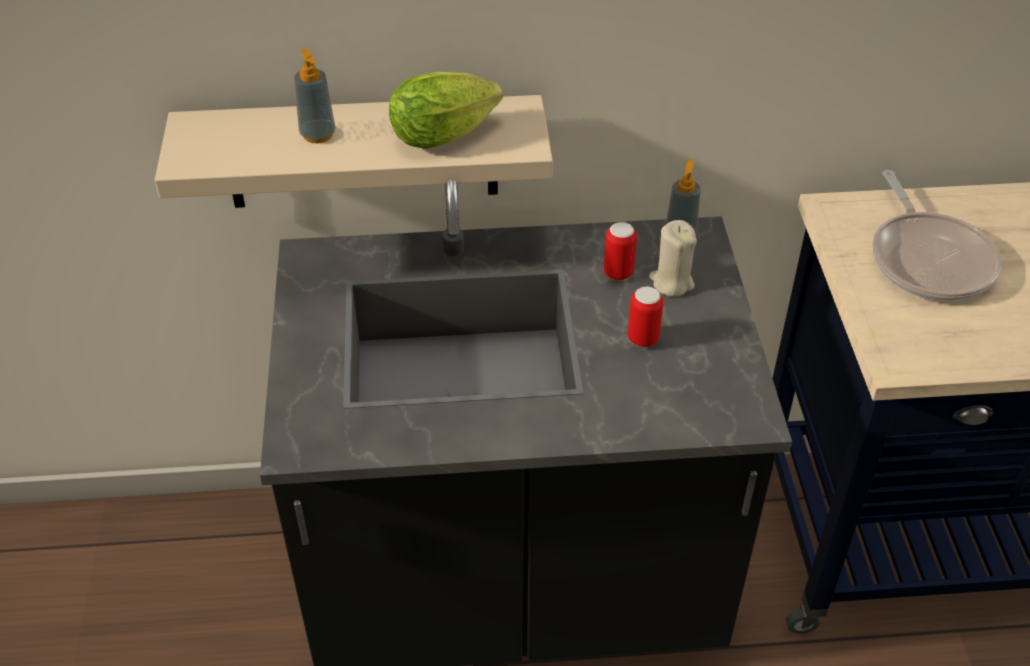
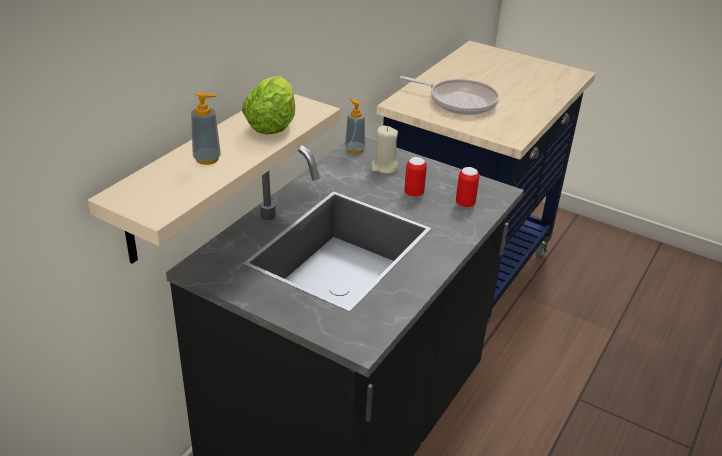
camera: 55 degrees left, 10 degrees down
(618, 273) = (358, 178): can -> can (465, 204)

